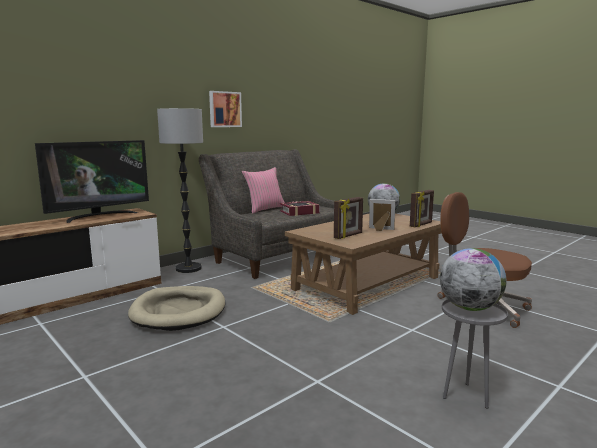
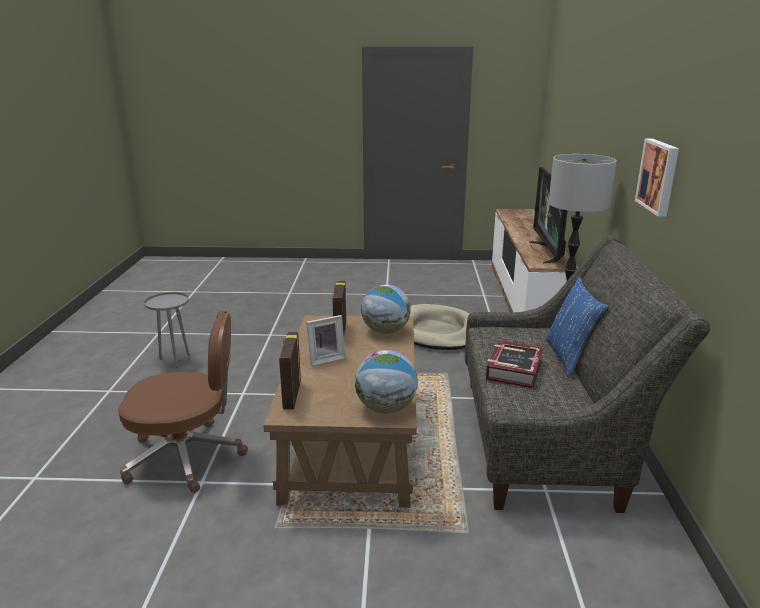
camera: 135 degrees right, 10 degrees up
(264, 210) = (570, 357): pink pillow -> blue pillow
(469, 308) = (169, 301): globe -> globe (385, 331)

